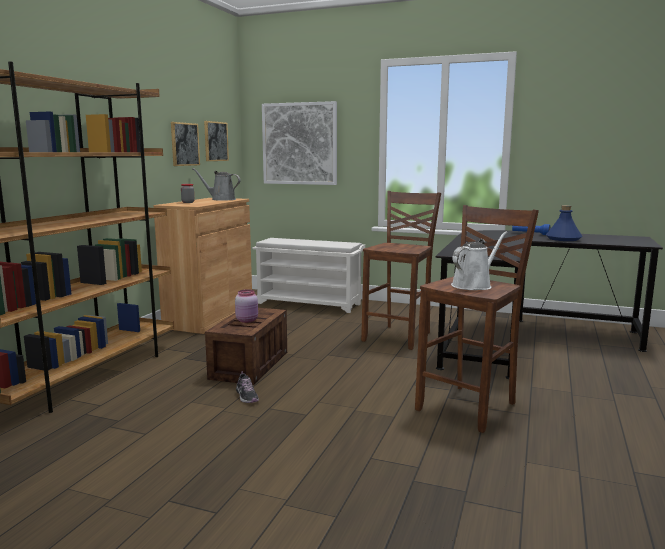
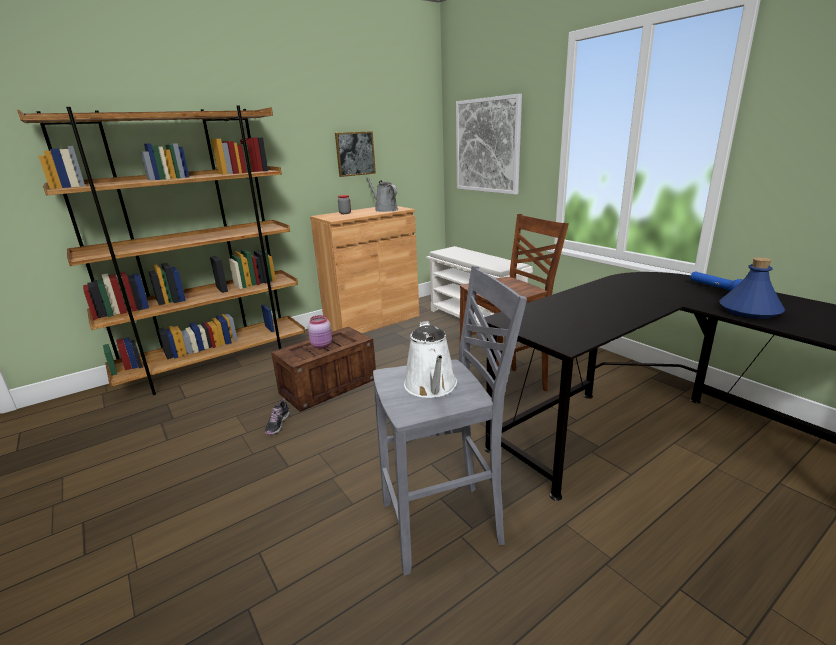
camera: 35 degrees right, 10 degrees up
(215, 141) = (401, 147): picture -> none
(470, 407) = (445, 525): brown stool -> grey stool
(474, 285) = (431, 387): white watering can -> white watering can turned 90 degrees clockwise

